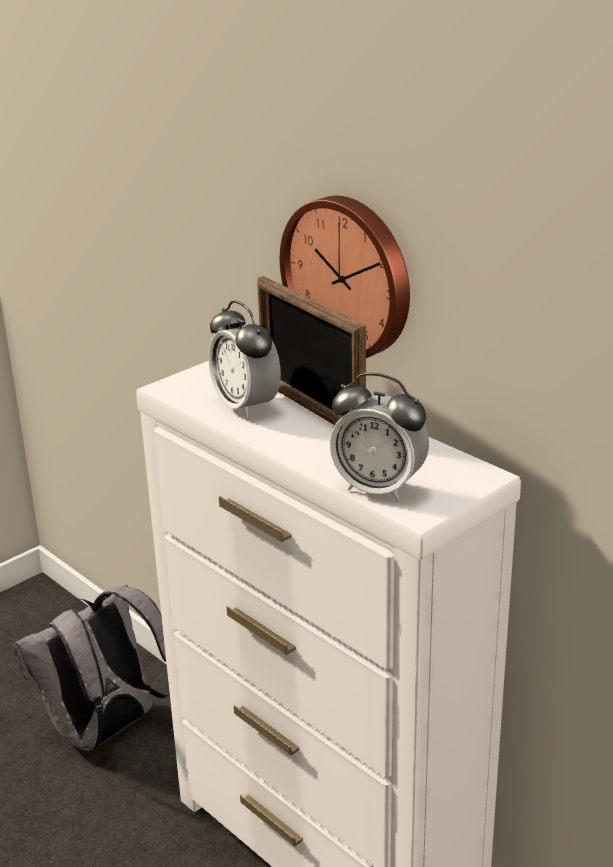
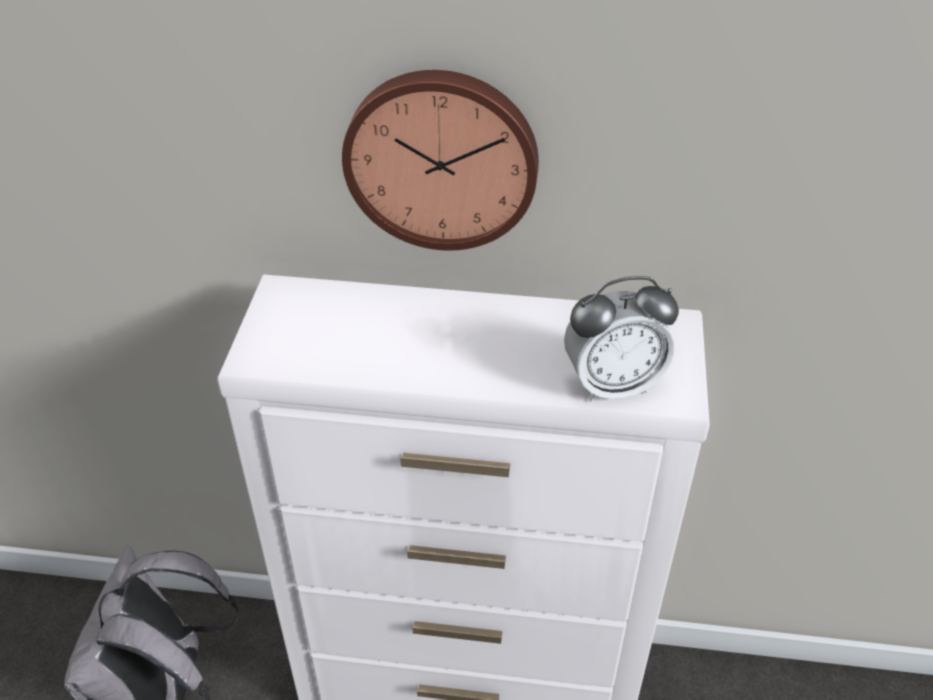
camera: 40 degrees left, 15 degrees up
(246, 406) = (369, 344): alarm clock -> none
(310, 409) = (436, 317): picture frame -> none

